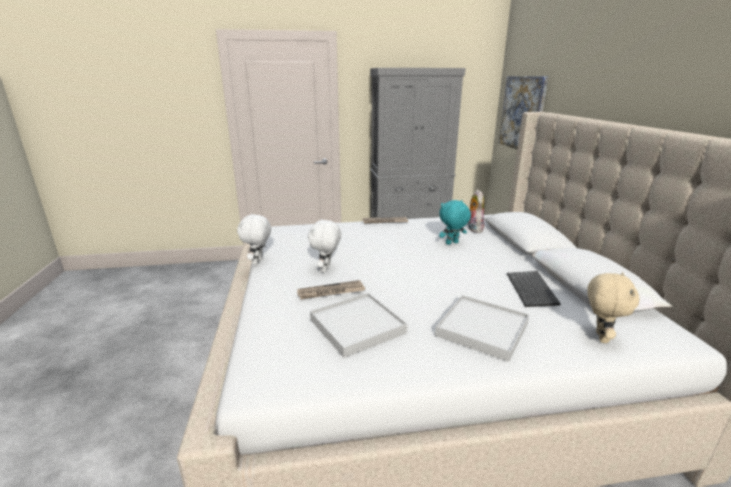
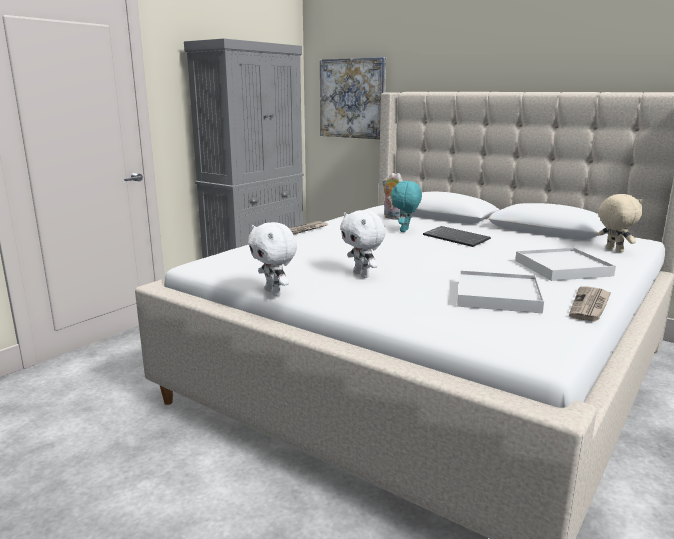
camera: 45 degrees left, 5 degrees down
(330, 292) = (415, 286): newspaper -> newspaper (590, 306)
(532, 290) = (529, 241): keyboard -> keyboard (457, 238)

